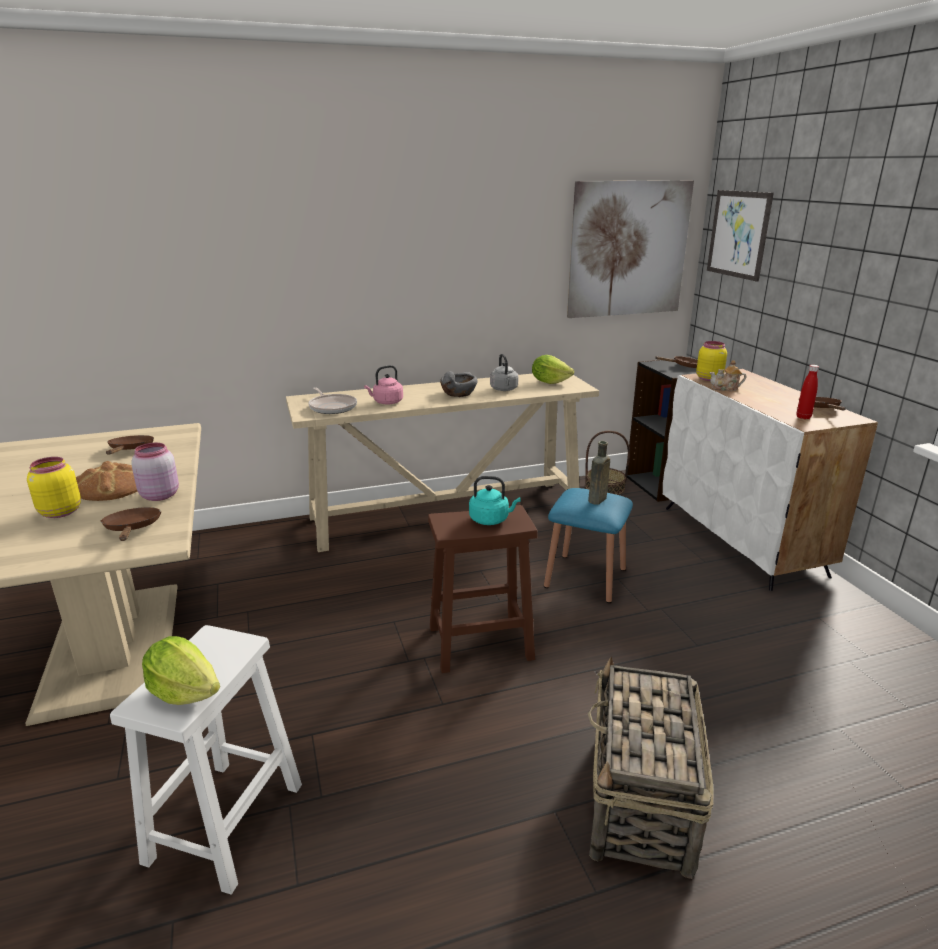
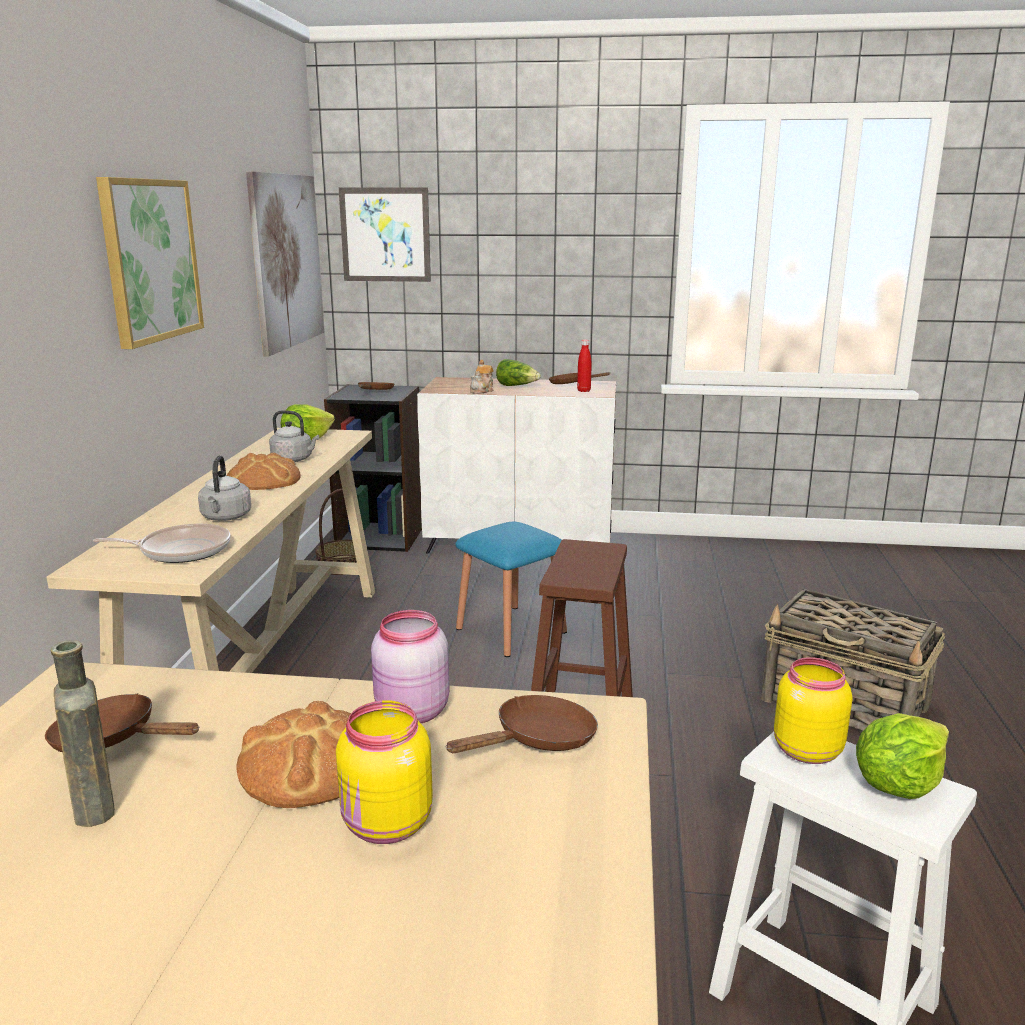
camera: 65 degrees left, 5 degrees down
(133, 529) = (538, 740): brown frying pan -> brown frying pan turned 135 degrees clockwise
(386, 402) = (225, 518): pink kettle -> grey kettle
(427, 242) = (150, 260): none -> picture
(458, 393) = (263, 479): grey bowl -> bread
(491, 520) = (585, 558): turquoise kettle -> none
(596, 500) = (517, 530): brown bottle -> brown bottle (95, 809)
(708, 378) = (445, 388): yellow jar -> yellow jar (805, 750)
(767, 394) = (517, 386): none -> lettuce

